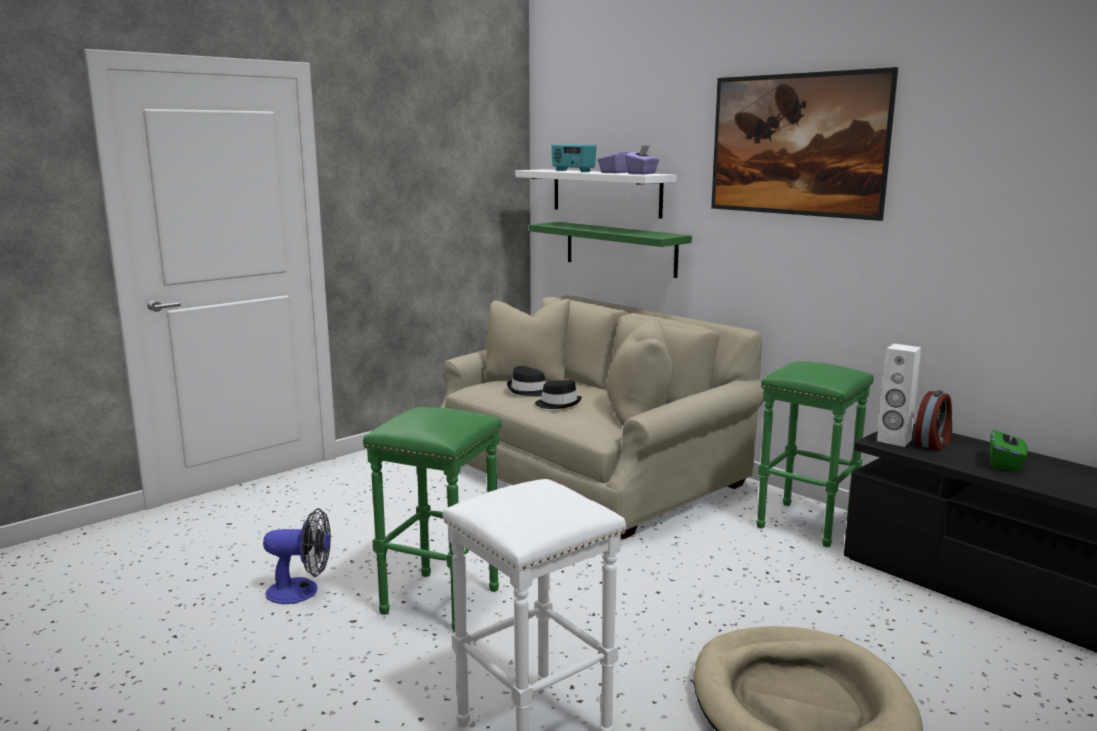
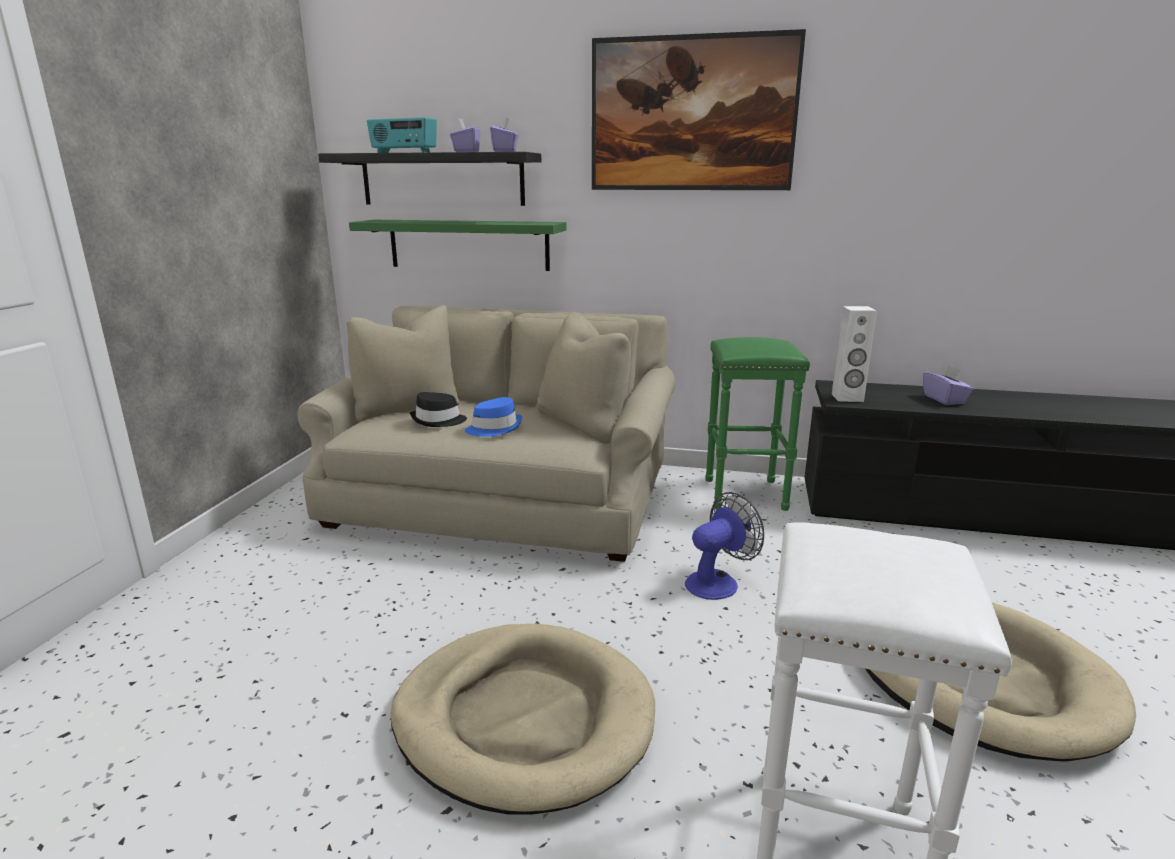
camera: 35 degrees left, 5 degrees up
(302, 591) = (317, 799): fan -> fan (718, 581)
(439, 599) = (524, 719): green stool -> beige dog bed
(558, 404) = (494, 428): black hat -> blue hat
(606, 192) = (442, 179): white shelf -> black shelf
(933, 443) = (874, 394): alarm clock -> none
(1005, 463) = (944, 399): green tissue box -> purple tissue box

